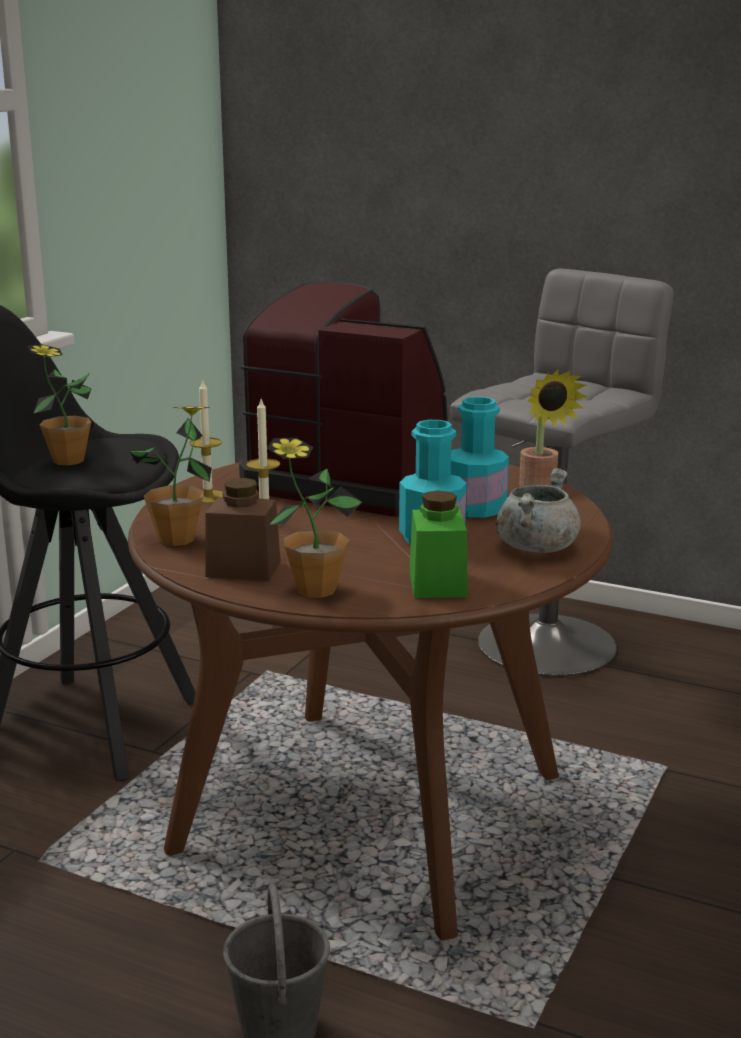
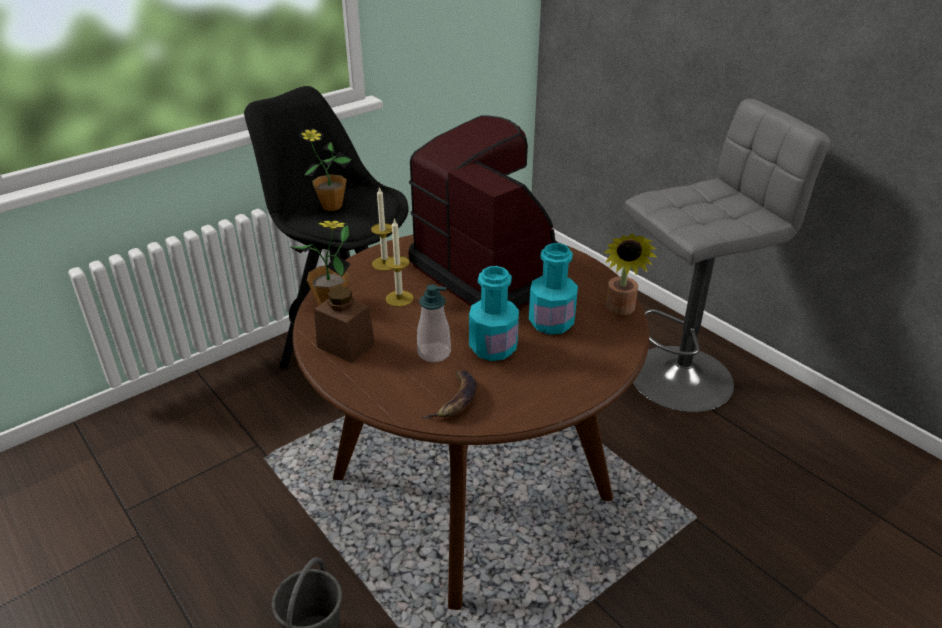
camera: 25 degrees right, 15 degrees up
(316, 590) = (372, 382): potted plant -> none
(365, 554) = (434, 353): none -> soap dispenser
(437, 584) = (455, 400): green jar -> banana
(536, 547) = (559, 379): grey cooking pot -> none

